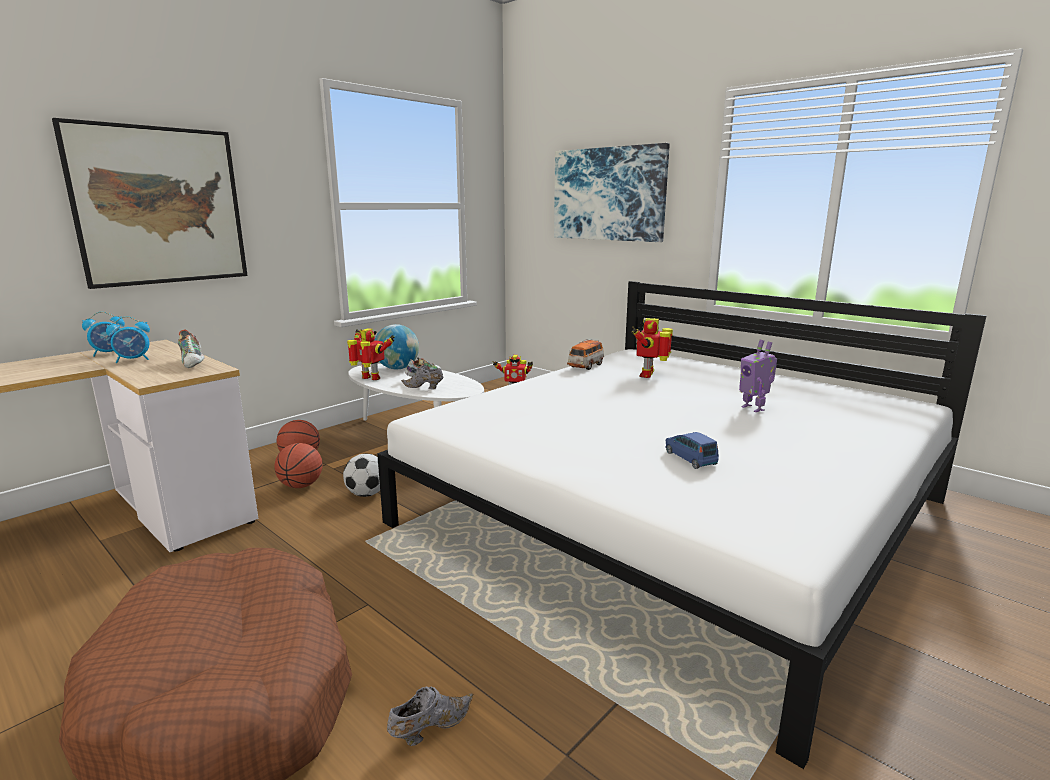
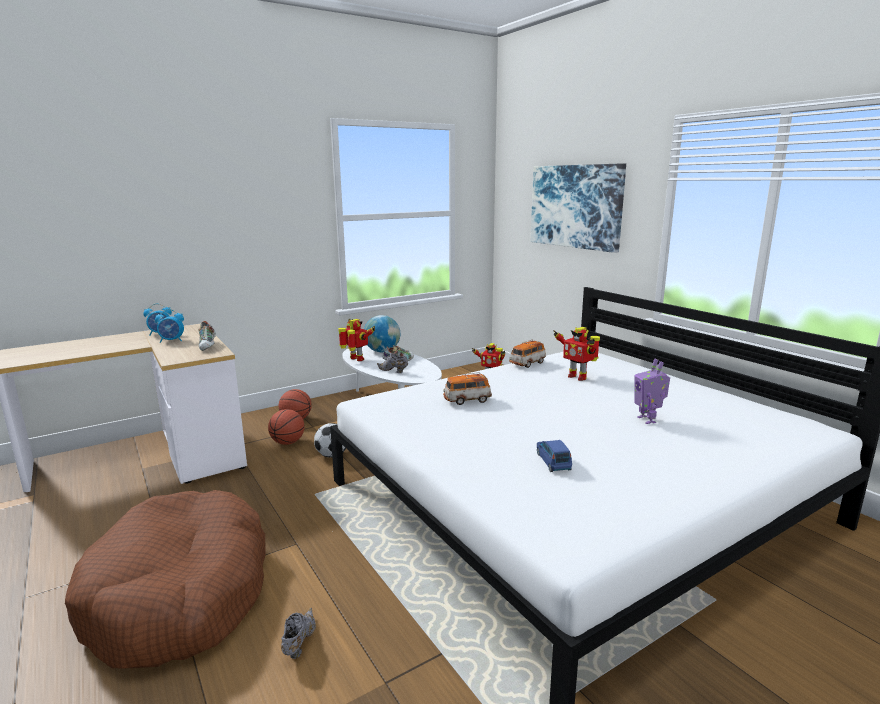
camera: 15 degrees right, 0 degrees up
(160, 206) = (203, 224): picture -> none
(429, 728) = (299, 643): grey shoe -> grey shoe turned 60 degrees counterclockwise
(547, 406) = (467, 400): none -> toy car
(648, 375) = (577, 377): toy robot -> toy robot turned 75 degrees counterclockwise

